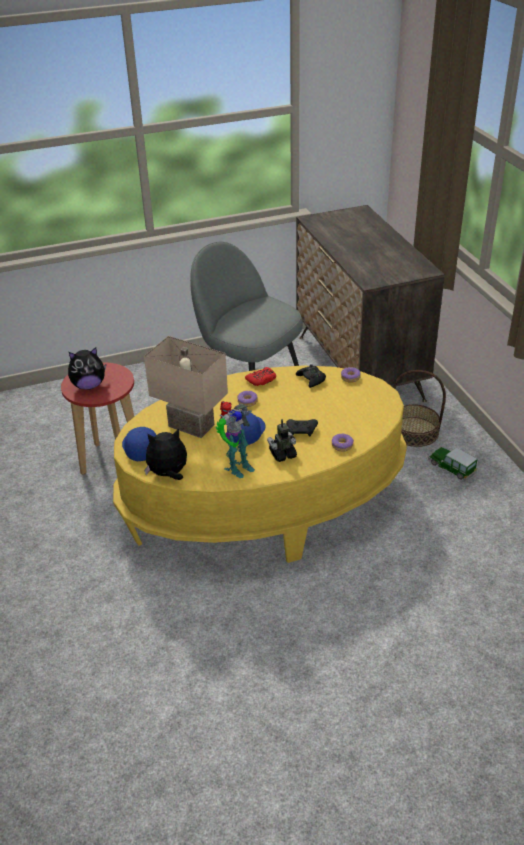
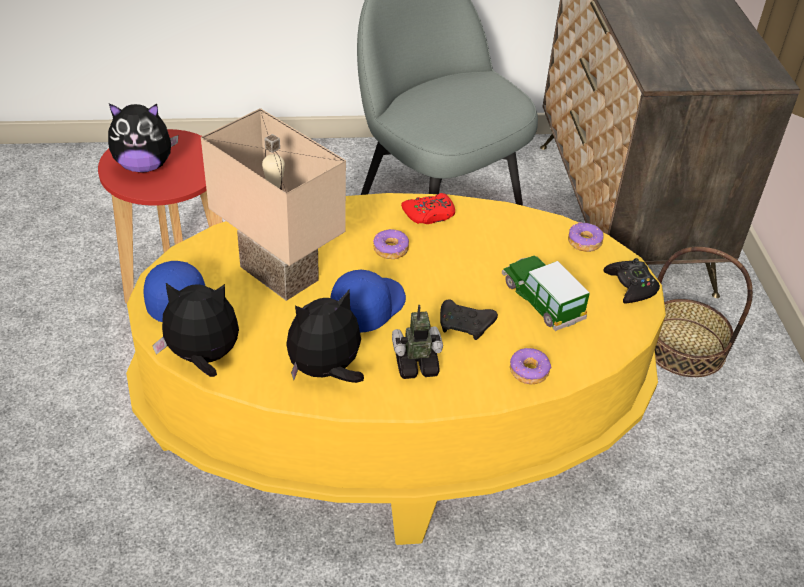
camera: 10 degrees right, 5 degrees up
(236, 467) = (326, 371): toy robot -> plush toy
(311, 379) = (515, 231): black game controller -> black game controller (631, 286)
(451, 467) = (732, 428): toy car -> toy car (541, 300)

